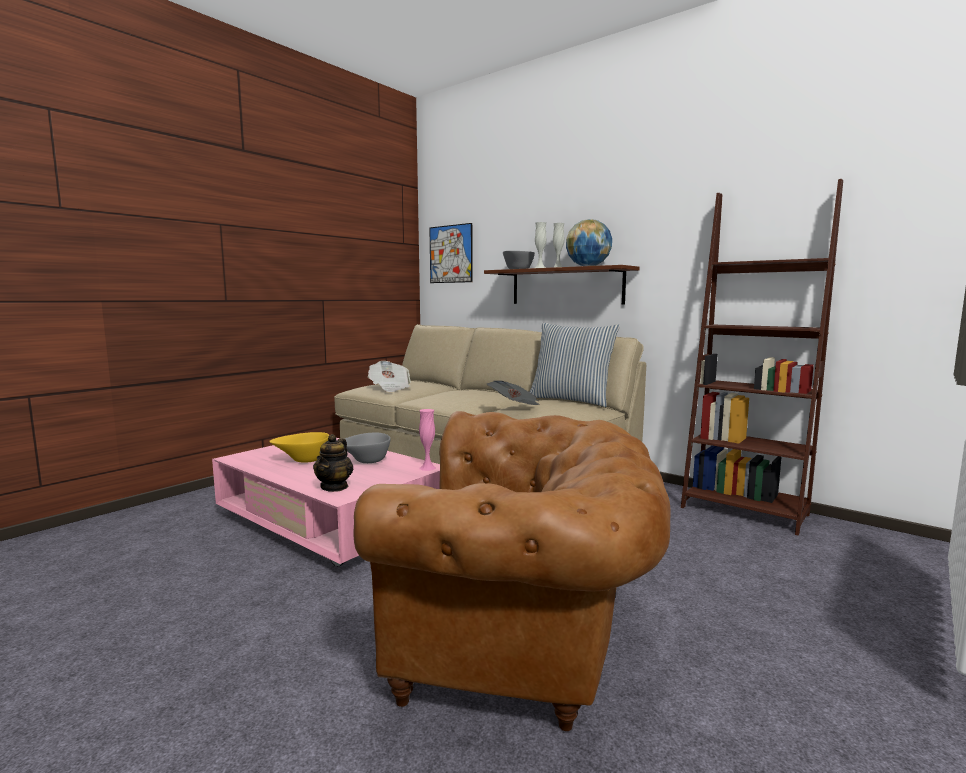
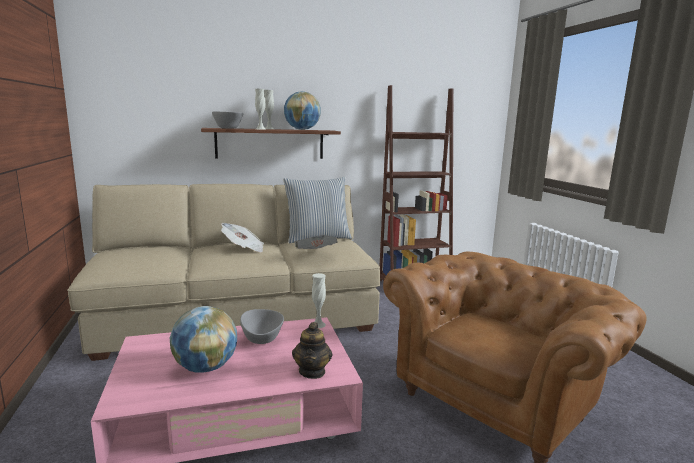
camera: 55 degrees left, 5 degrees up
(303, 460) = (205, 367): yellow bowl -> globe
(334, 487) = (312, 371): teapot -> teapot turned 45 degrees clockwise
(389, 388) = (142, 263): newspaper -> newspaper (244, 249)
(427, 468) = (318, 324): pink vase -> white vase
(451, 254) = (123, 104): picture -> none

